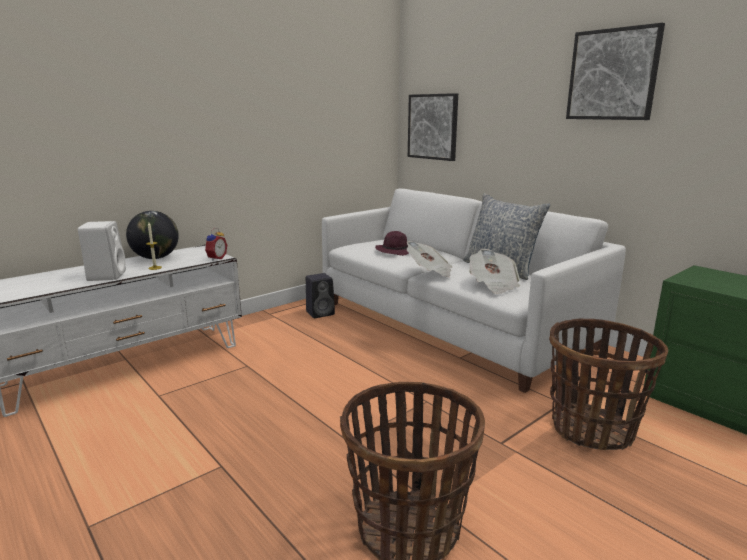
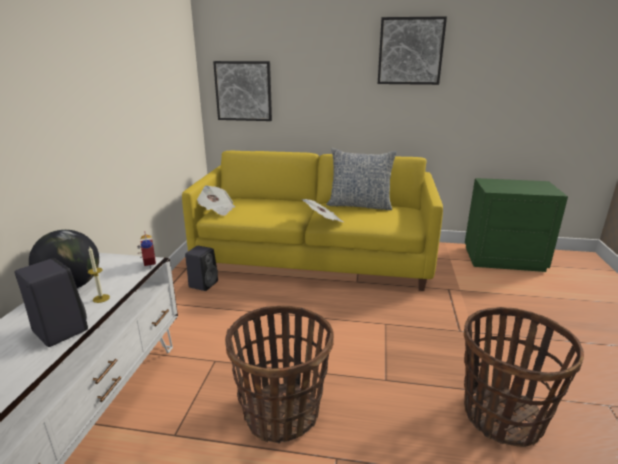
camera: 40 degrees left, 5 degrees up
(106, 275) = (59, 330): white speaker -> black speaker
(395, 251) = (263, 209): purple hat -> none
(451, 324) = (315, 257): white sofa -> yellow sofa
(493, 285) = (380, 220): newspaper -> newspaper (216, 210)
(592, 429) = (482, 299): basket -> basket (282, 413)

